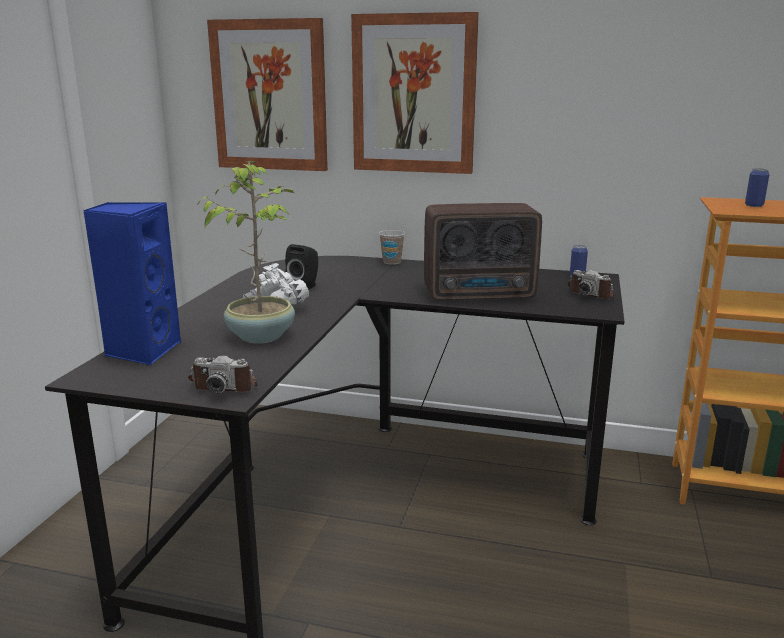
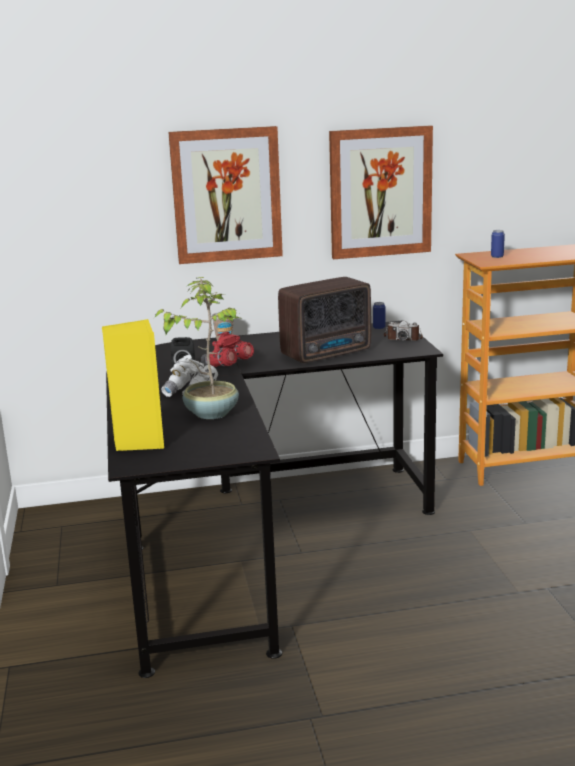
camera: 25 degrees left, 0 degrees up
(142, 351) = (139, 441): blue speaker -> yellow speaker
(225, 385) = (241, 447): camera -> none
(270, 96) = (91, 206): picture -> picture (380, 192)
(355, 288) = (227, 366): none -> red binoculars

